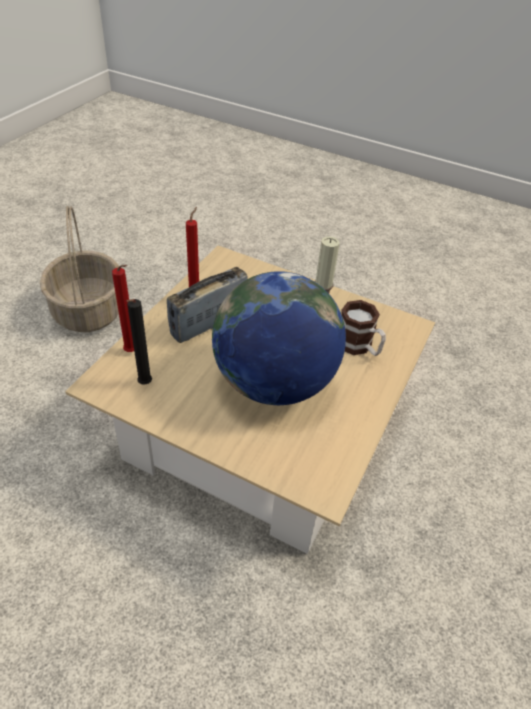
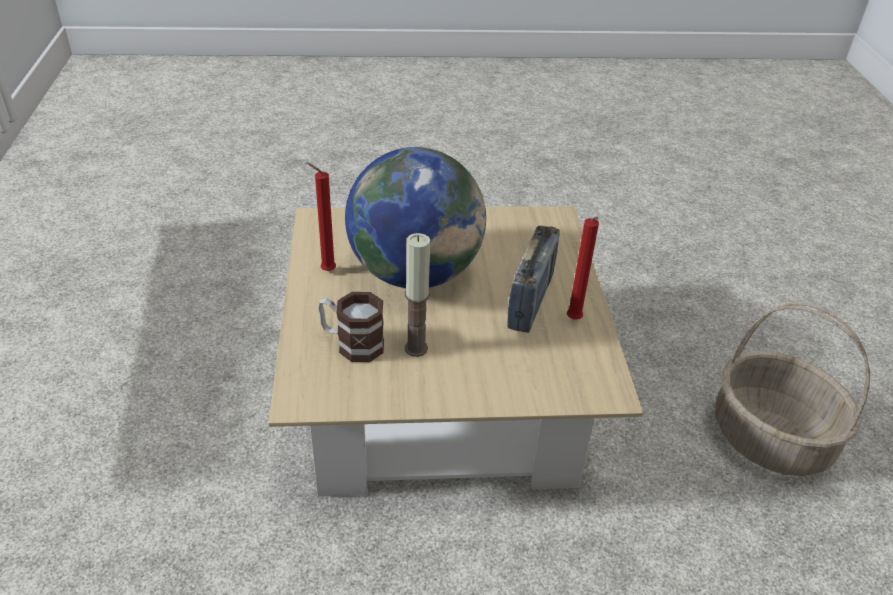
camera: 150 degrees right, 5 degrees down
(132, 352) = (564, 248): red candle -> red candle (326, 271)
(144, 385) = (522, 230): black candle -> none

